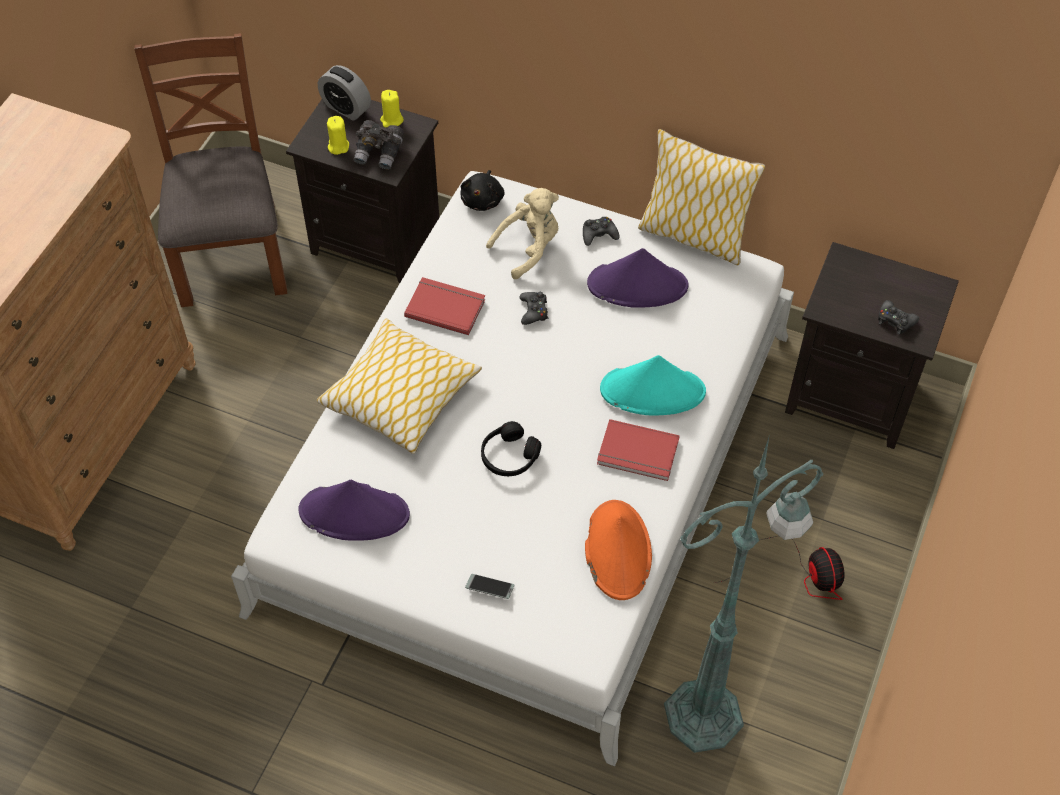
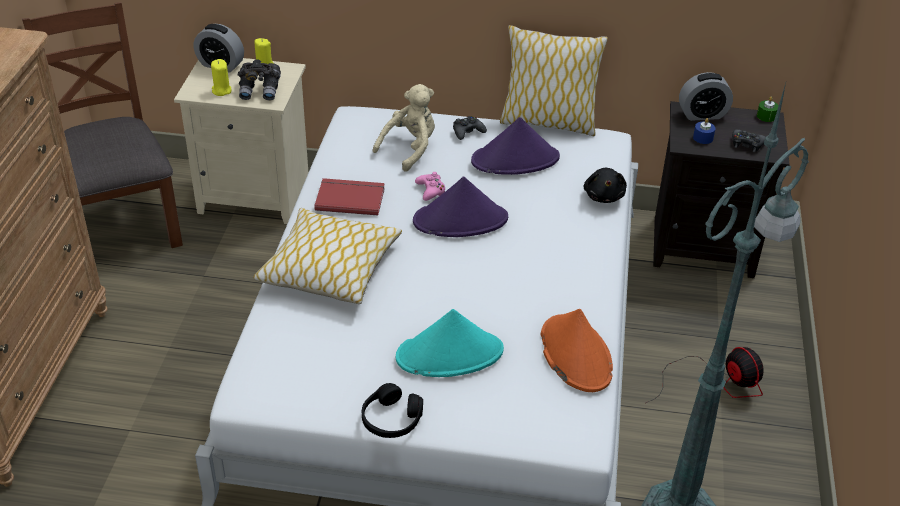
camera: 15 degrees left, 15 degrees down
(355, 513) = (314, 366): purple hat -> purple hat (461, 220)
(378, 239) = (256, 195): black nightstand -> beige nightstand
(483, 200) = (357, 122): black plush toy -> black plush toy (604, 196)
(490, 588) = (467, 405): phone -> none
(509, 456) = (448, 297): black headphones -> black headphones (391, 419)
(534, 311) = (431, 190): black game controller -> pink game controller
(637, 454) = (563, 279): red book -> none
(653, 391) = (558, 231): turquoise hat -> turquoise hat (450, 354)
(848, 303) = (703, 138): none -> blue candle
(861, 268) = (702, 114): none -> alarm clock
(935, 283) = (766, 116): none -> green candle

